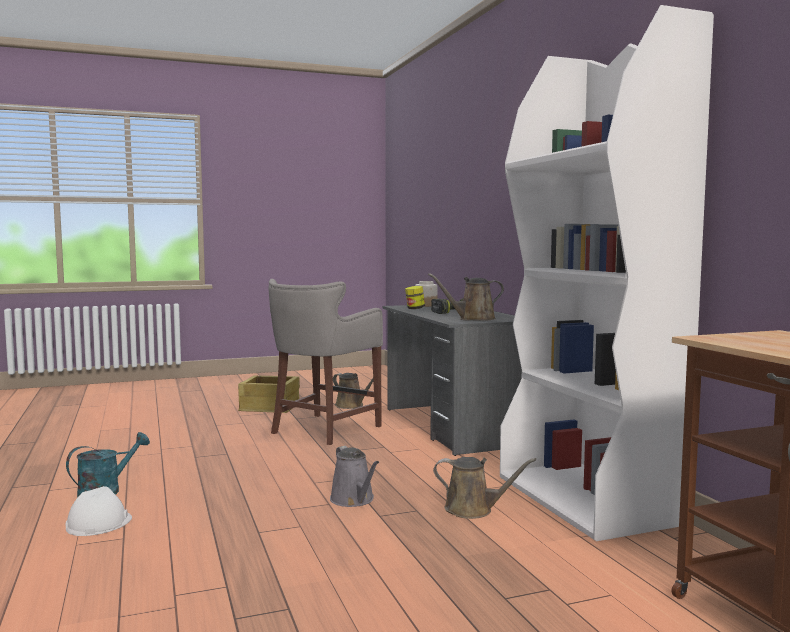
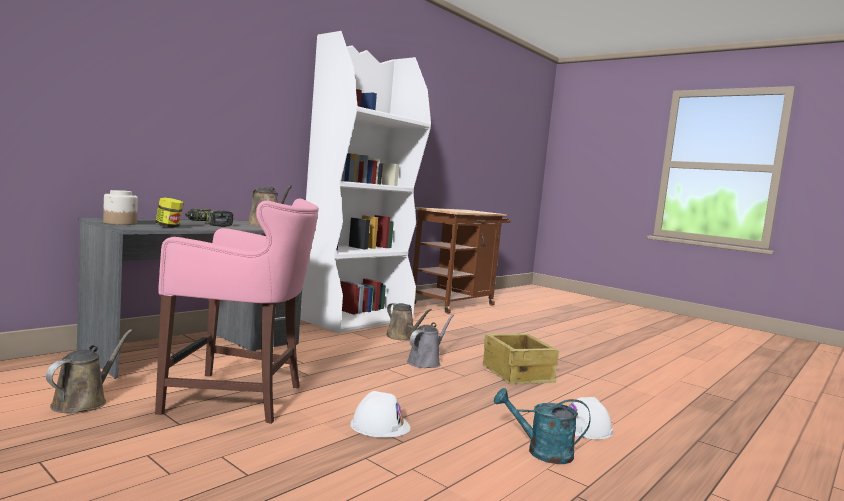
camera: 120 degrees left, 0 degrees up
(227, 455) = (380, 425): none -> white hard hat
(270, 407) = (94, 461): crate -> crate (517, 373)
(323, 430) = (239, 398): grey stool -> pink stool
(473, 510) = (402, 337): brown watering can -> brown watering can turned 150 degrees clockwise

